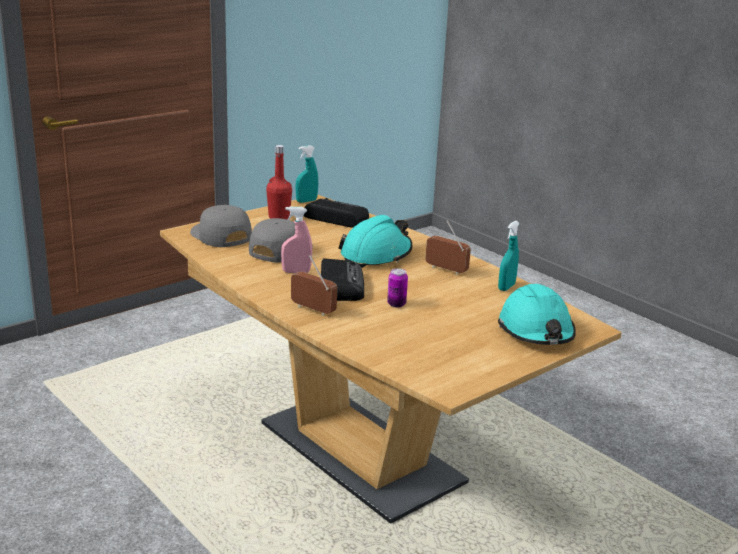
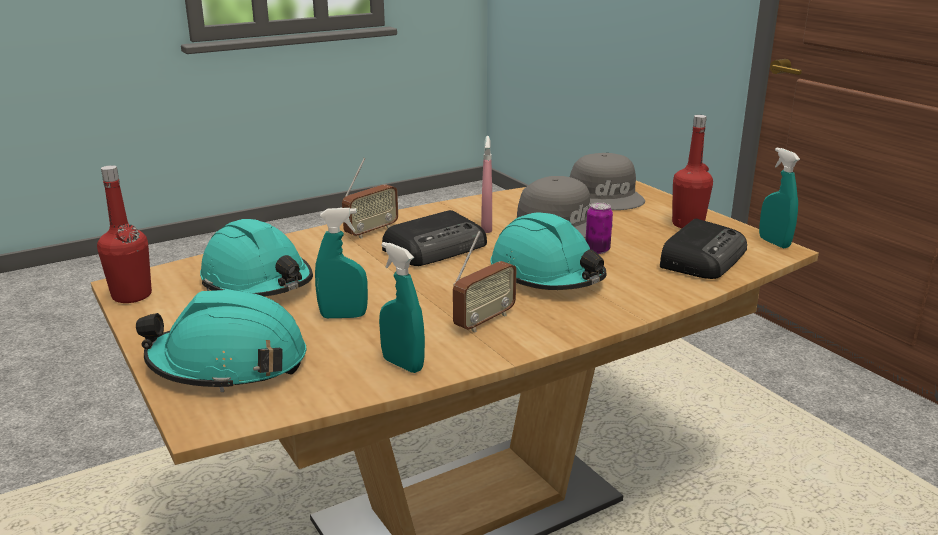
camera: 100 degrees right, 0 degrees up
(220, 235) = (607, 195): grey cap -> grey cap turned 105 degrees clockwise
(340, 286) = (437, 248): radio -> radio turned 45 degrees counterclockwise
(396, 304) = (369, 275): can -> can (597, 250)
(424, 339) = (258, 283): none -> turquoise hard hat
(460, 306) = (343, 316): none -> turquoise spray bottle
(467, 383) = (132, 295): none -> red bottle

